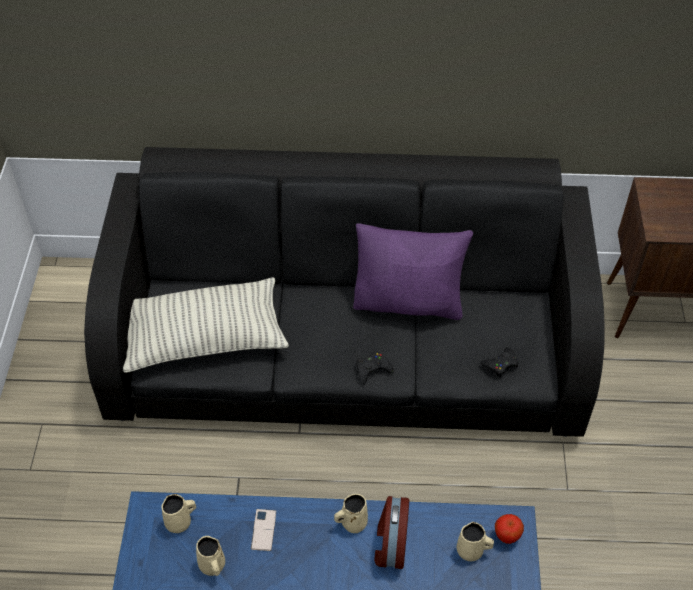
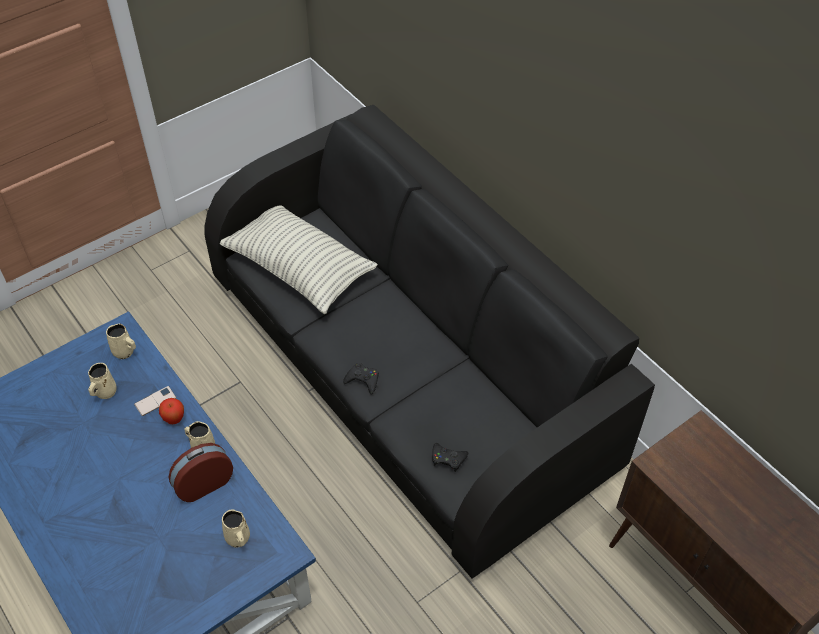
camera: 50 degrees right, 0 degrees up
(409, 302) = (450, 362): purple pillow -> none
(506, 536) = (270, 555): apple -> apple (174, 419)

